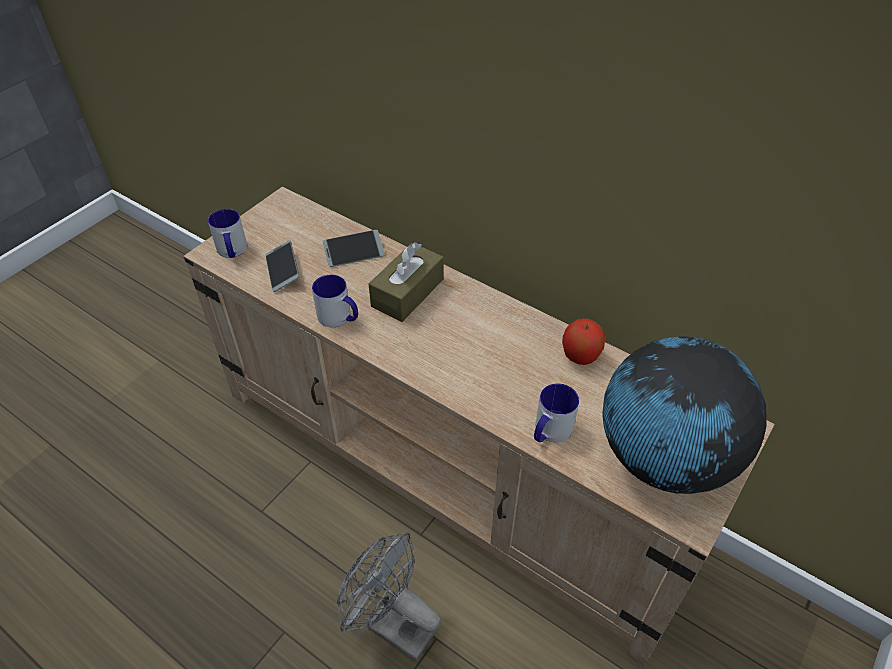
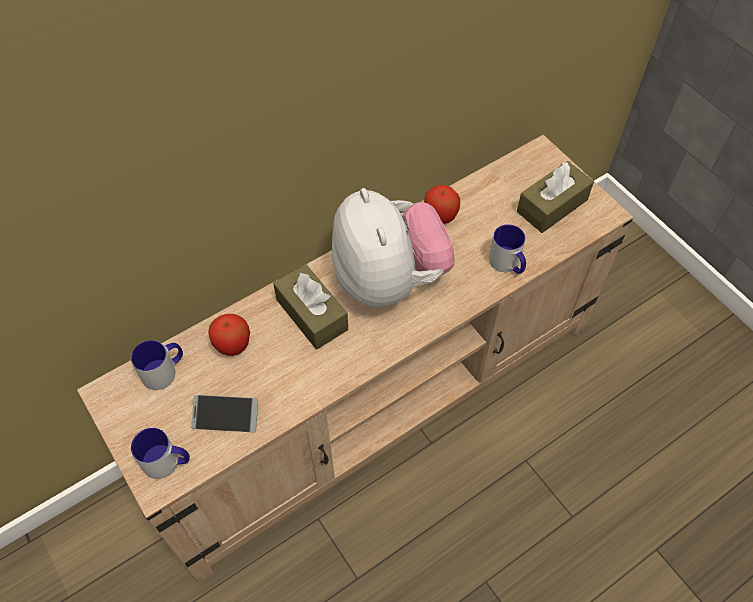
camera: 70 degrees left, 10 degrees up
(339, 318) = (319, 380): mug -> mug (164, 371)
(354, 253) = (232, 344): phone -> apple
(391, 624) = (504, 490): grey fan -> none
(474, 336) = (389, 280): none -> plush toy
(663, 457) = (552, 206): globe -> brown tissue box

